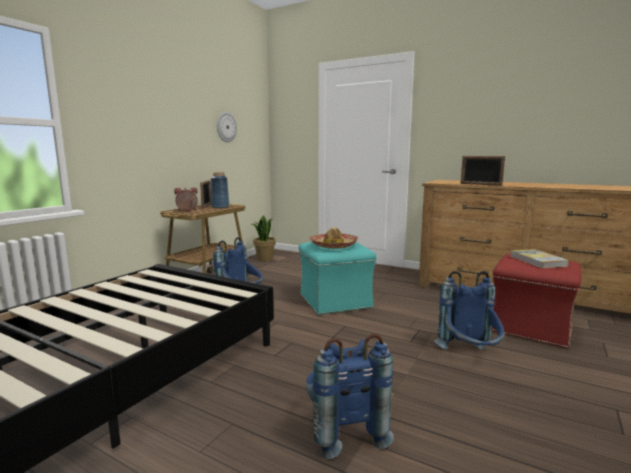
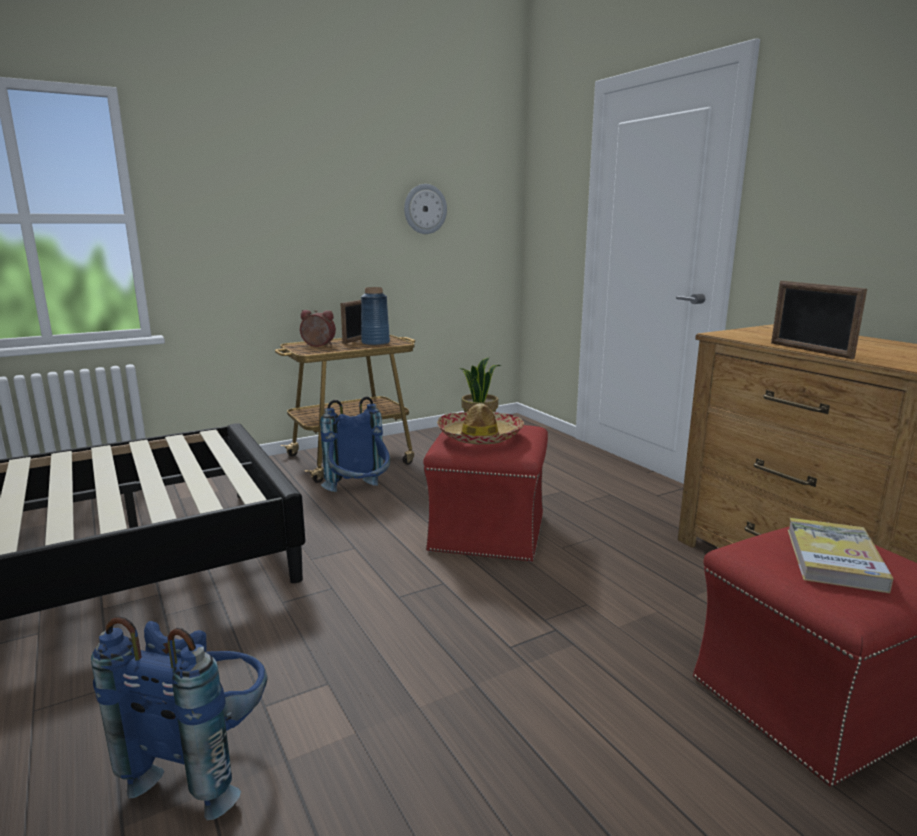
camera: 30 degrees right, 5 degrees up
(335, 301) = (488, 532): turquoise ottoman -> red ottoman
(469, 357) = (574, 719): blue backpack -> none

